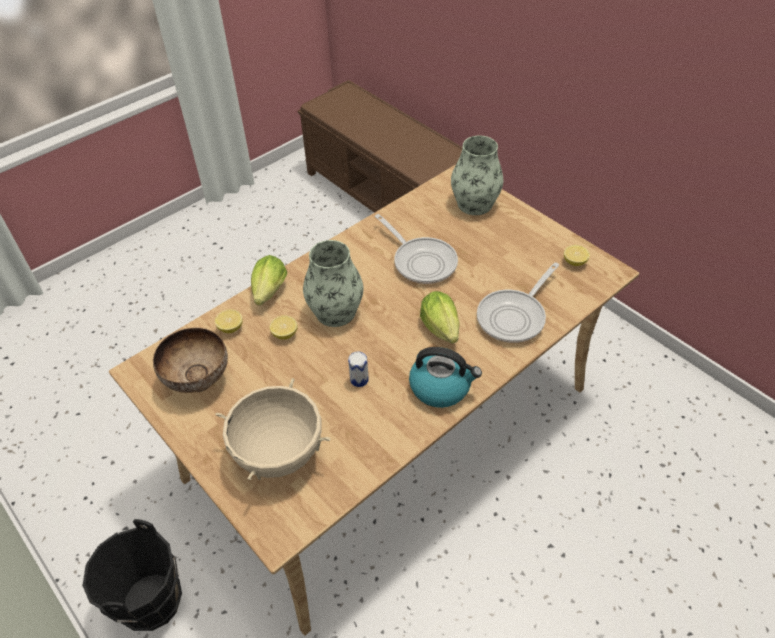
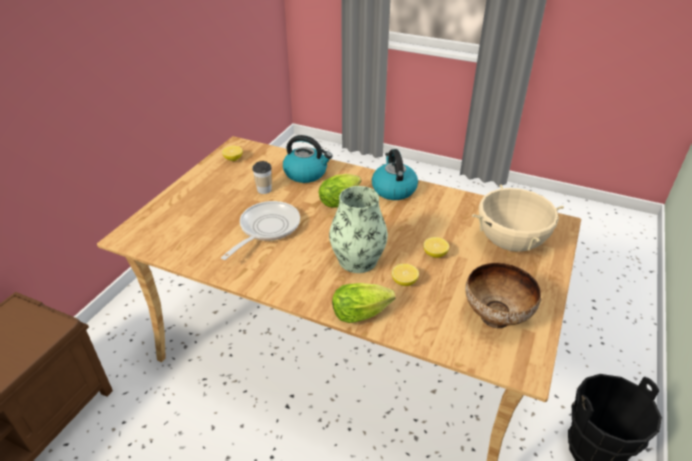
camera: 115 degrees left, 10 degrees down
(230, 328) = (424, 322): lemon -> lemon (435, 254)
(359, 379) = (417, 225): can -> none
(474, 204) = (170, 217): vase -> none
(494, 274) = (264, 190): none -> cup
(514, 316) = (306, 173): frying pan -> kettle

